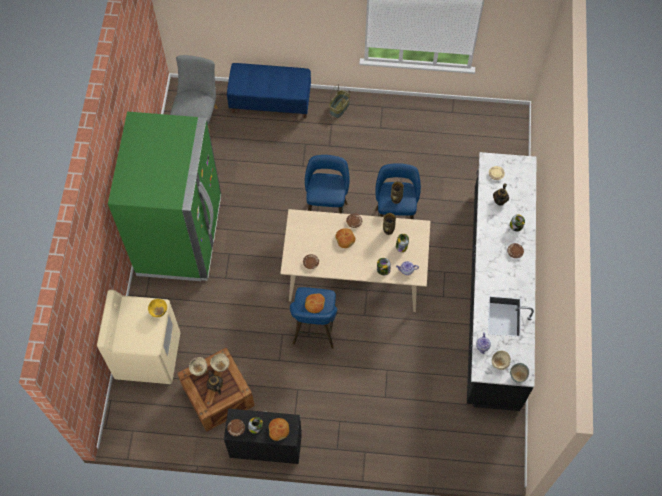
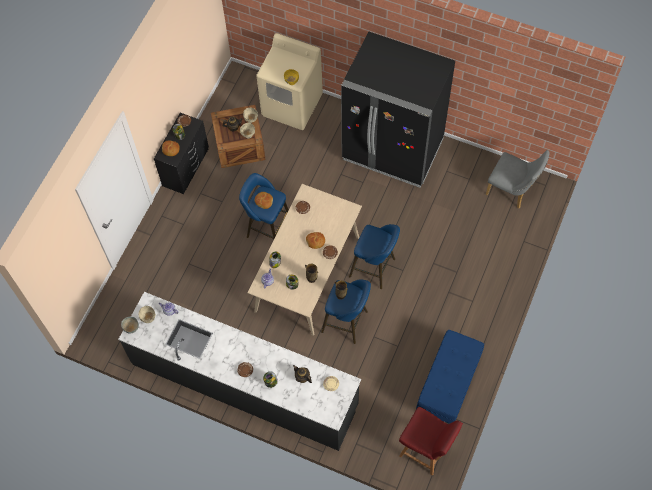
camera: 110 degrees right, 0 degrees up
(180, 236) = (392, 150): green fridge -> black fridge
(271, 101) = (513, 255): blue bench -> blue bench (448, 385)
(339, 108) = (488, 313): basket -> none
(491, 126) = (426, 450): none -> red chair

